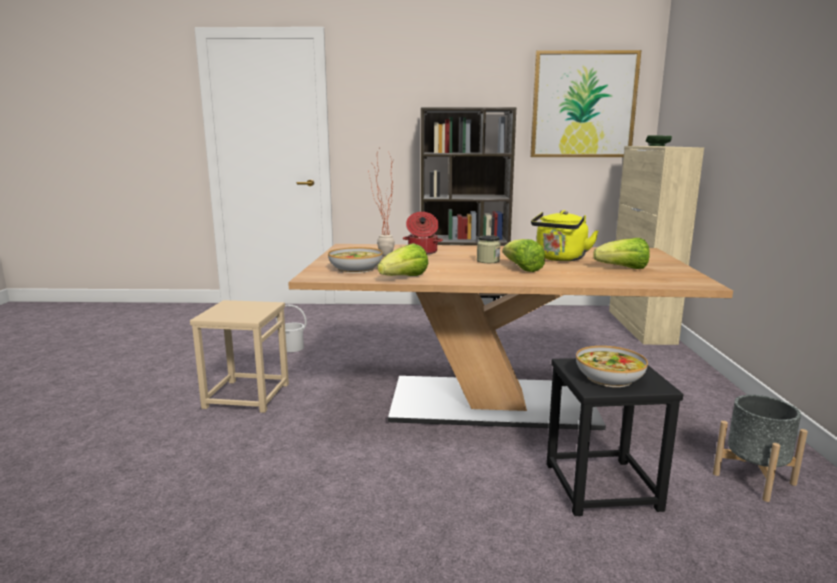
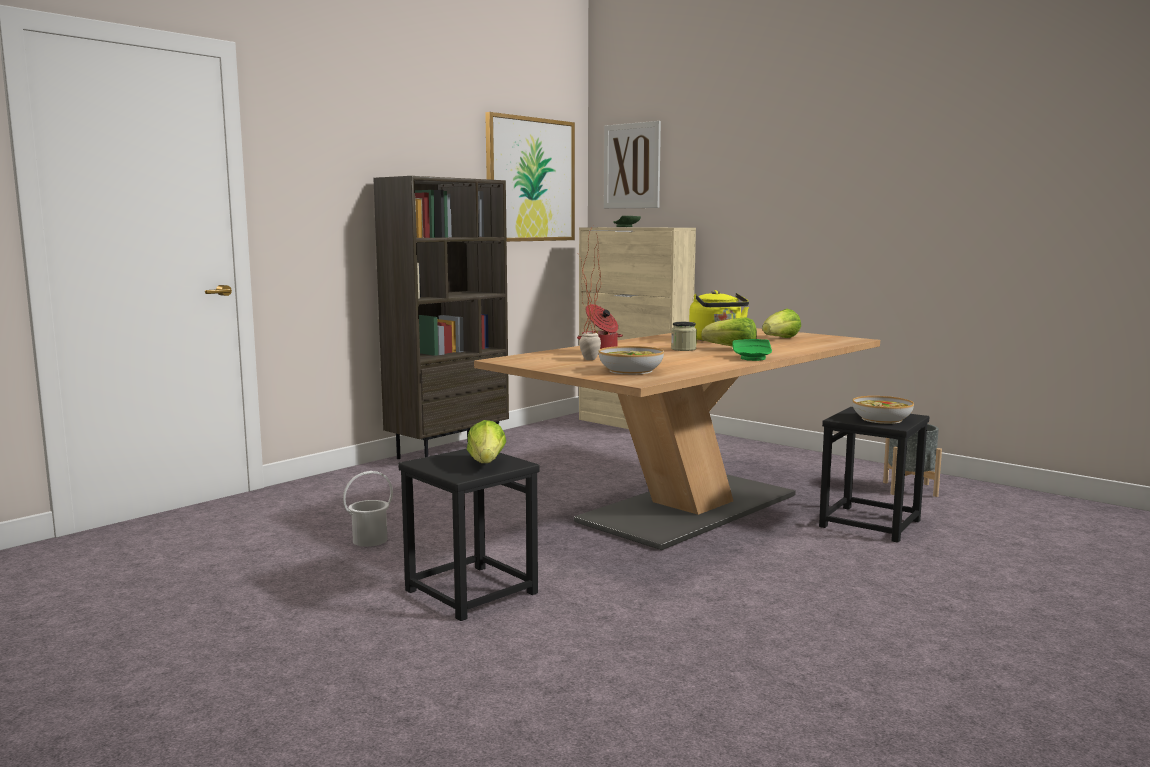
camera: 50 degrees left, 5 degrees down
(246, 395) = (470, 592): beige stool -> black stool
(404, 278) = (702, 368): lettuce -> lettuce (486, 463)
(489, 279) = (753, 358): none -> green plate
(681, 87) = (632, 166): none -> picture

